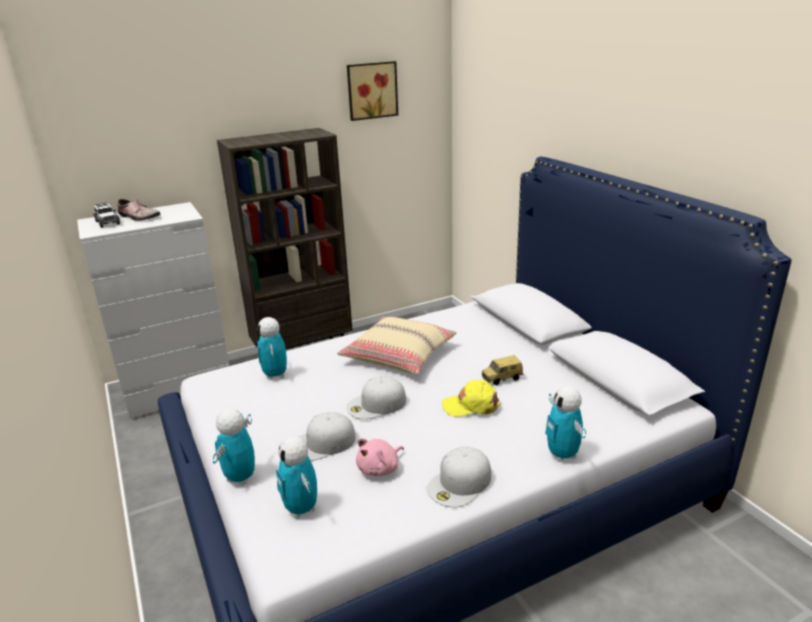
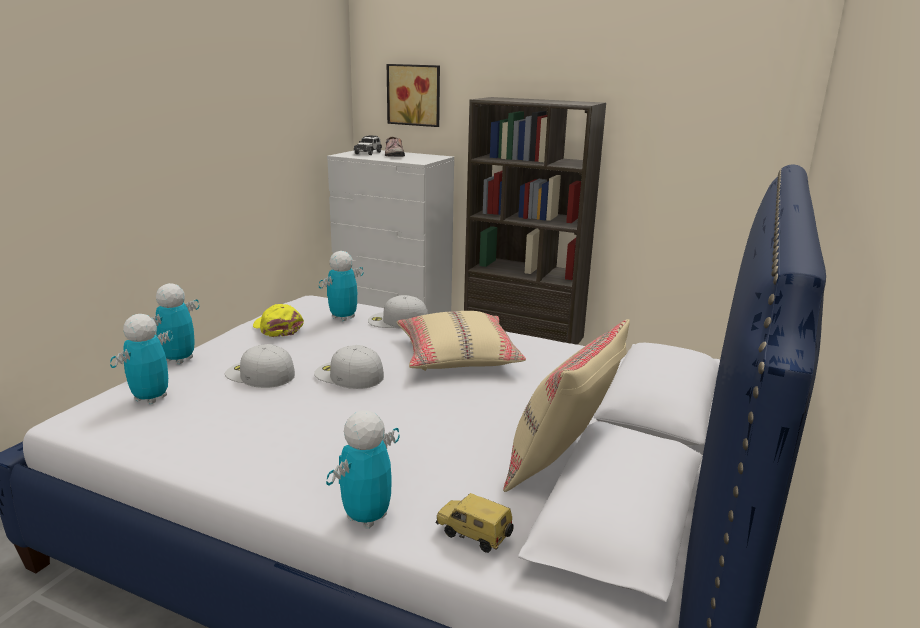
camera: 50 degrees right, 5 degrees down
(240, 478) = (179, 360): toy robot -> toy robot turned 45 degrees counterclockwise
(371, 90) = (690, 66): picture -> picture (415, 95)
(380, 468) = (241, 413): pink plush toy -> none
(460, 483) = (248, 464): white cap -> white cap (397, 321)
(471, 405) = (407, 424): yellow cap -> yellow cap (277, 328)
(502, 379) = (489, 426): toy car -> toy car (472, 536)
(562, 374) = (561, 464): none -> beige pillow

